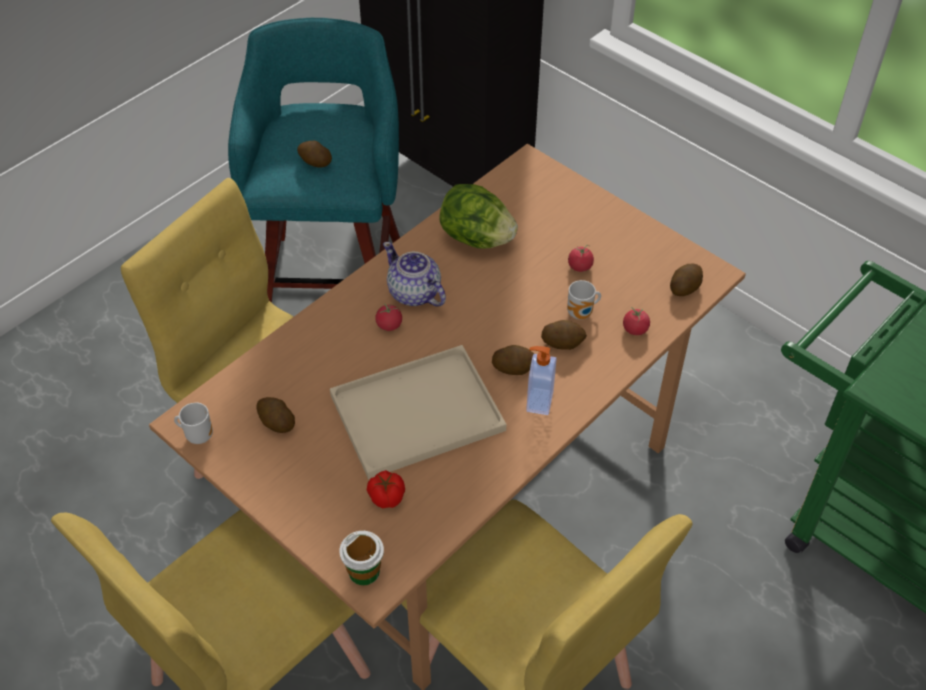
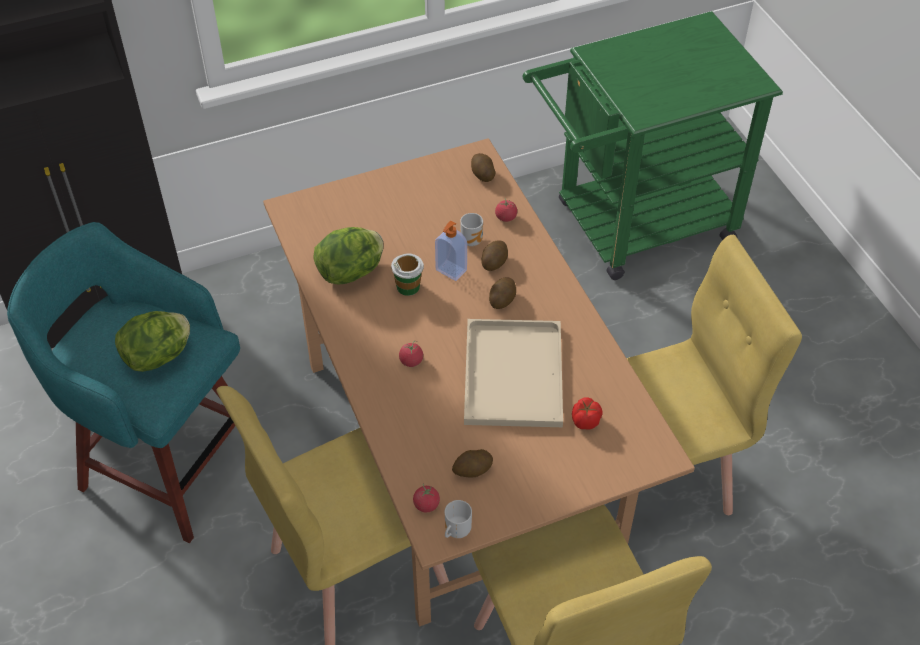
camera: 65 degrees left, 0 degrees up
(315, 162) = (159, 356): potato -> lettuce
(364, 571) = (646, 457): cup -> cup (408, 286)
(414, 293) = (387, 333): teapot -> none
(538, 401) = (542, 298): soap dispenser -> soap dispenser (450, 271)
(580, 266) = (424, 222): tomato -> tomato (426, 504)

